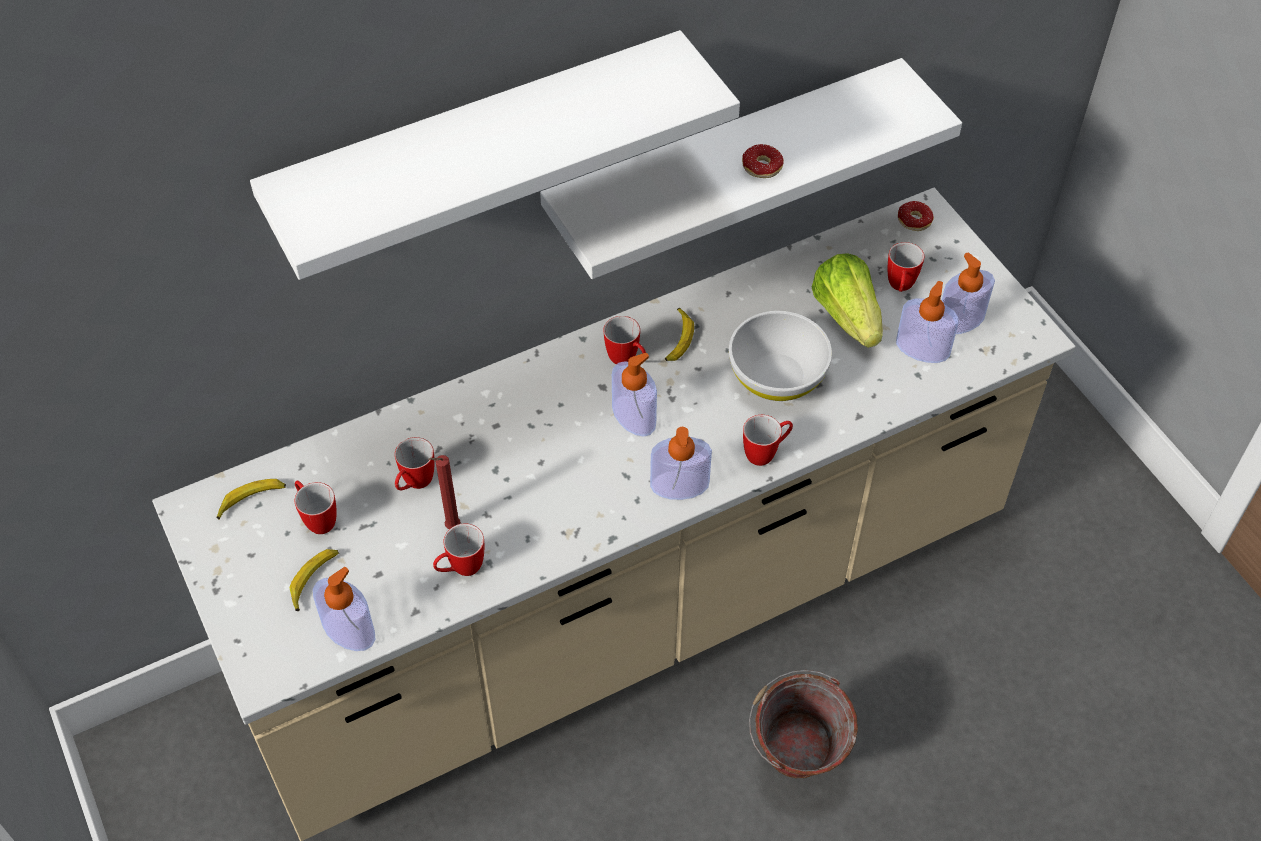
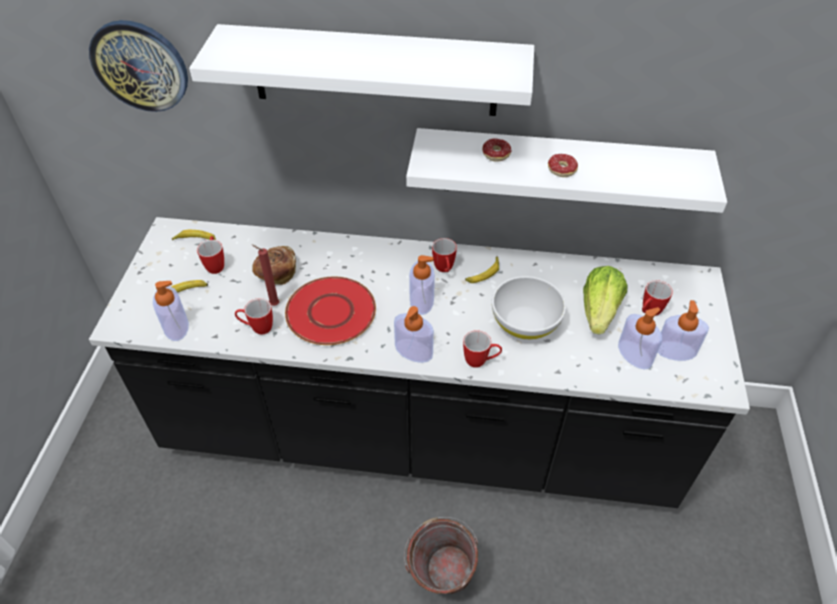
camera: 35 degrees right, 5 degrees down
(124, 287) = (140, 66): none -> wall clock
(414, 484) = (276, 273): mug -> bread
(535, 494) = (331, 311): none -> red plate
(630, 608) = (418, 435): beige counter -> black counter
(910, 224) = (685, 280): donut -> donut (491, 155)

